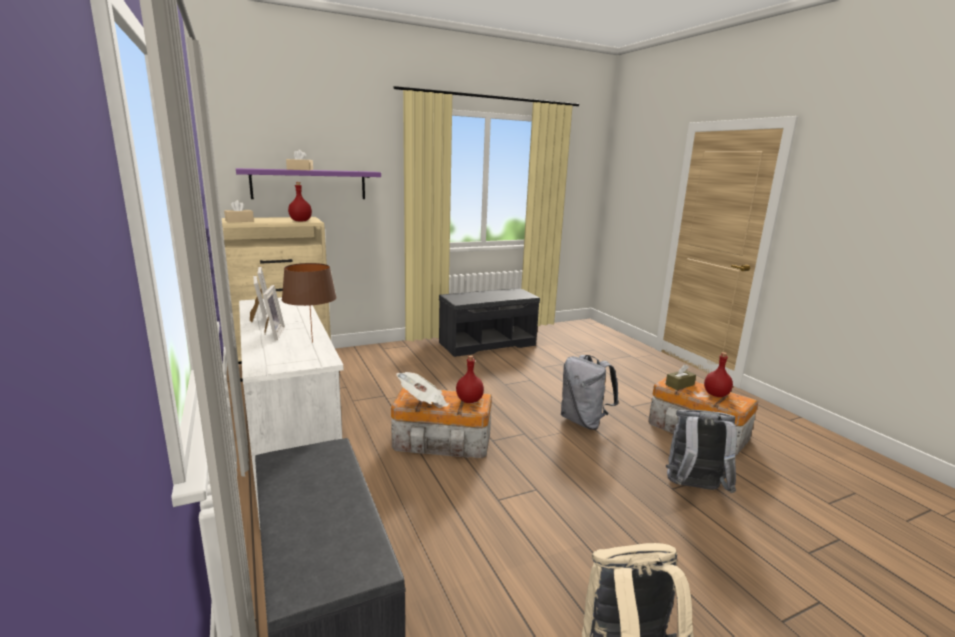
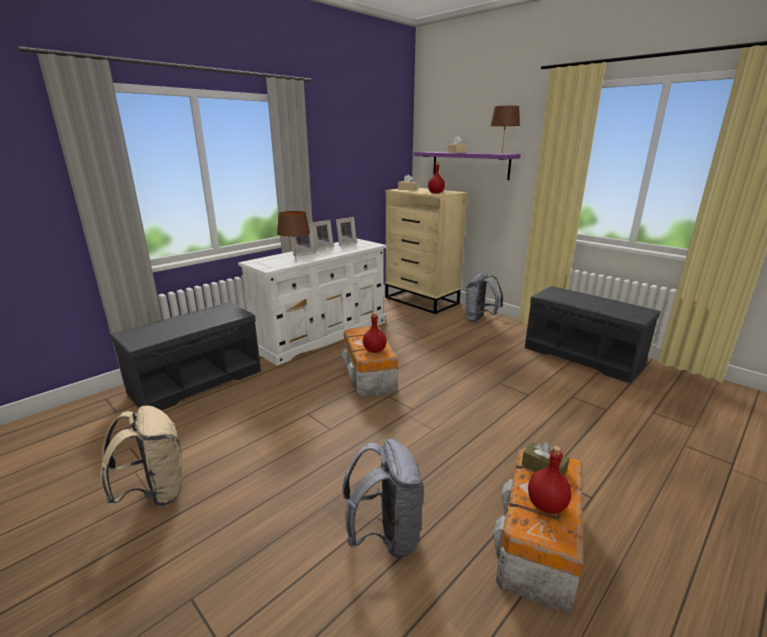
camera: 70 degrees right, 5 degrees up
(365, 171) = (502, 153): none -> brown table lamp
(423, 401) = (358, 336): newspaper -> none
(584, 421) = (469, 441): grey backpack -> grey backpack (480, 319)

